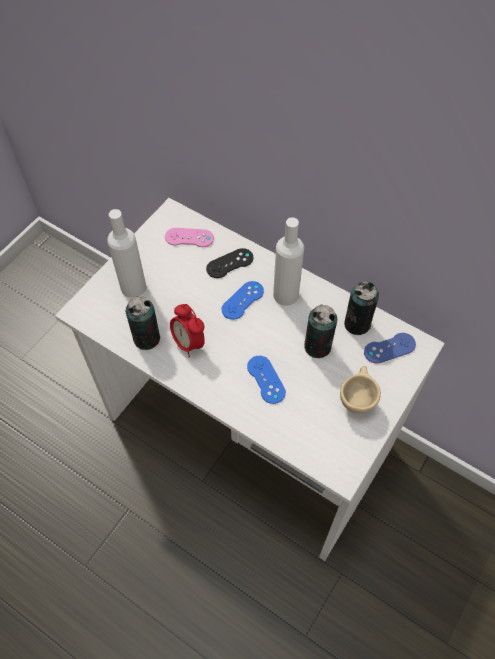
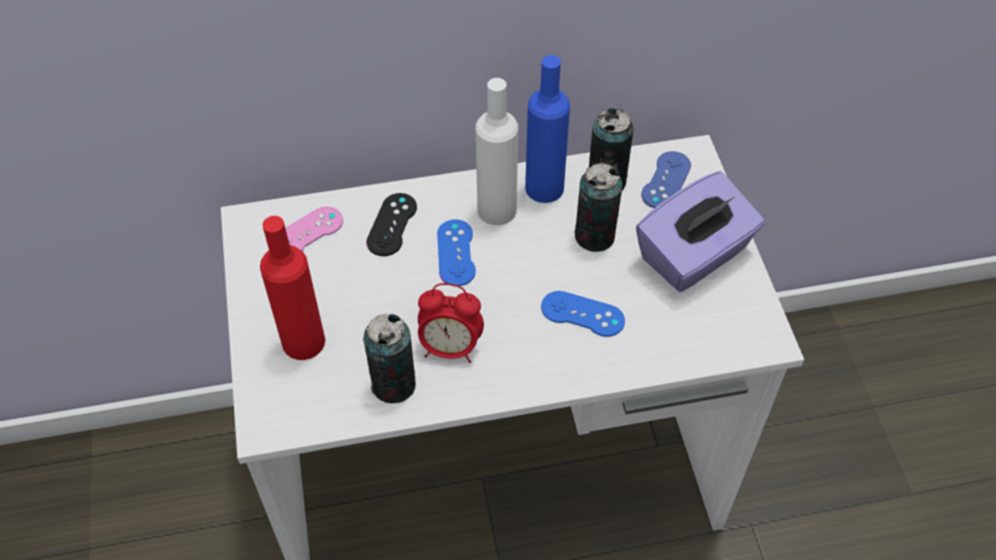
camera: 45 degrees left, 5 degrees down
(133, 287) = (303, 341): white bottle -> red bottle
(321, 302) = (544, 188): none -> blue bottle
(356, 399) = (694, 256): beige cup -> purple tissue box

